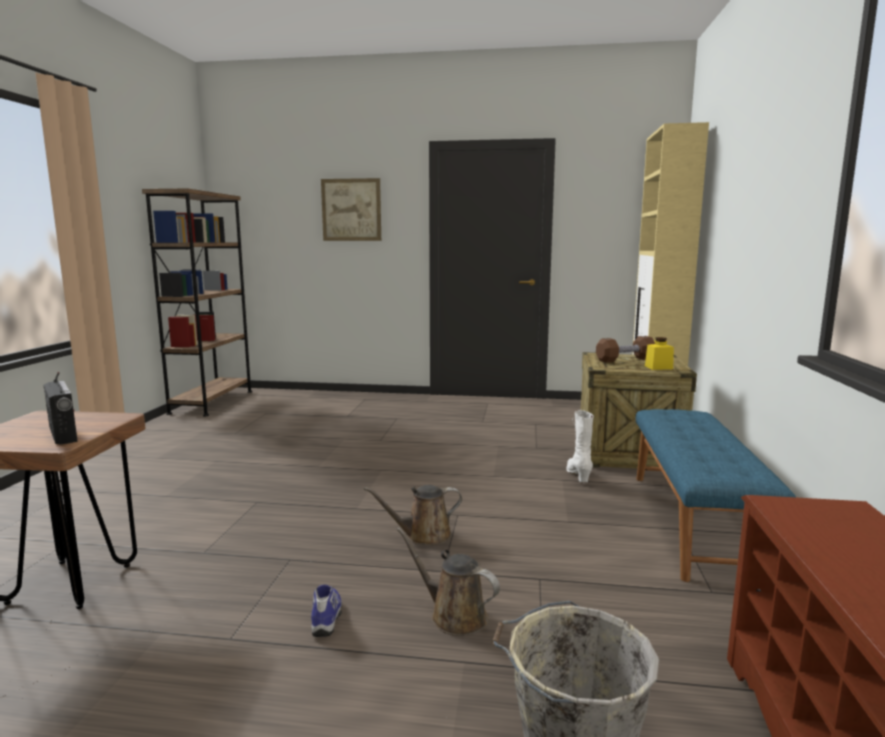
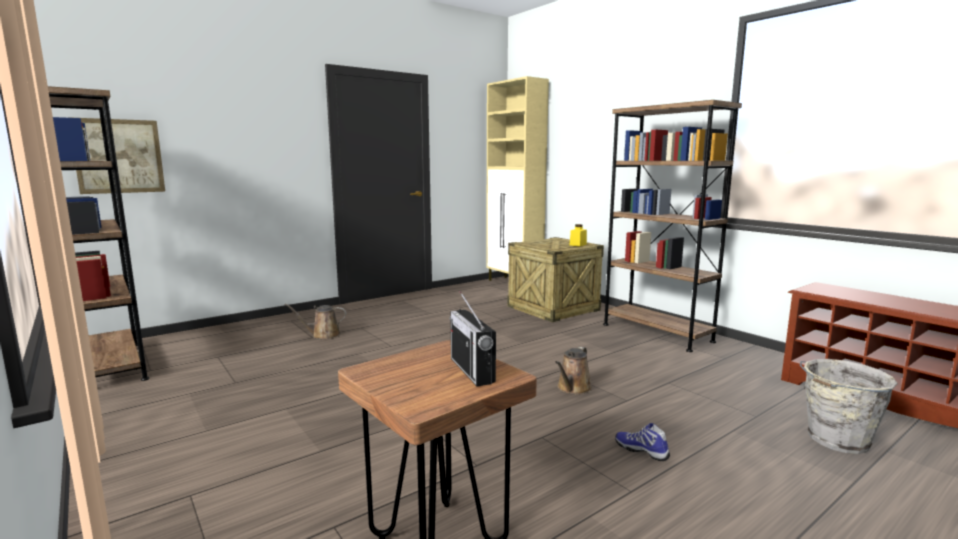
camera: 45 degrees left, 0 degrees up
(63, 434) = (472, 370): radio -> radio turned 120 degrees counterclockwise
(351, 210) = (248, 126): picture -> picture (119, 156)
(454, 615) = (682, 416): brown watering can -> brown watering can (323, 335)
(578, 475) = (560, 327): white boot -> none
(625, 360) = (547, 243): brown dumbbell -> none
(695, 523) = (656, 333): blue bench -> brown bookcase

